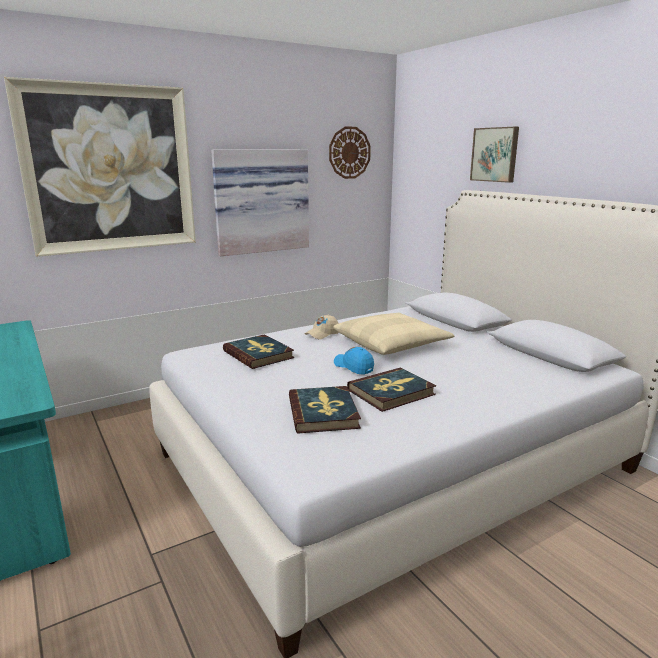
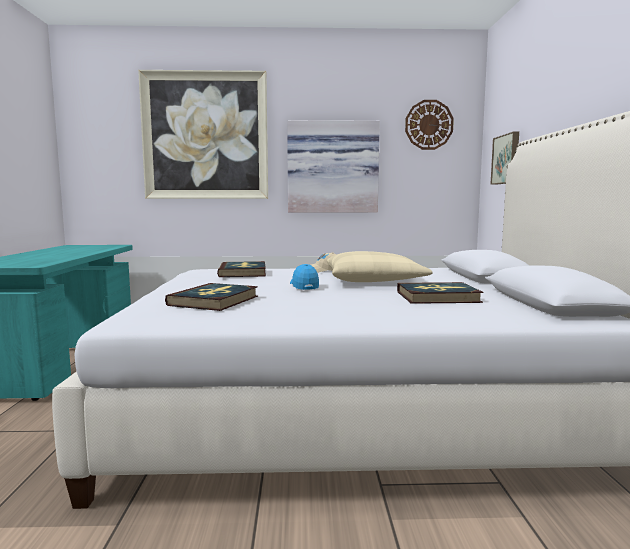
camera: 30 degrees right, 10 degrees down
(391, 392) = (301, 300): book -> book (437, 297)
(495, 154) = (552, 96): picture -> picture (507, 159)

